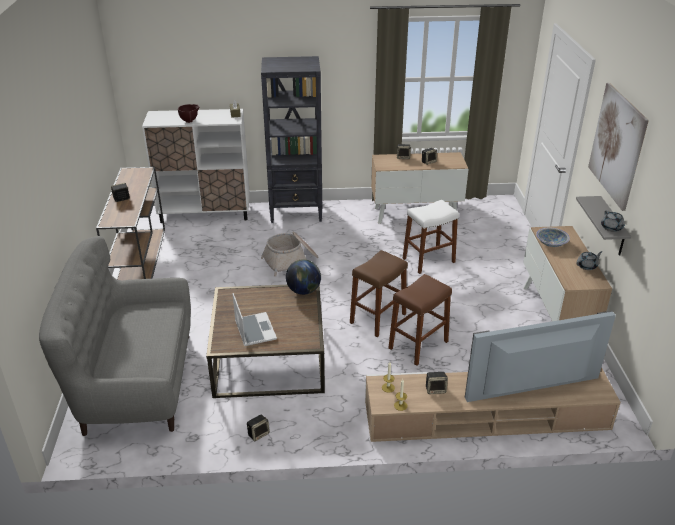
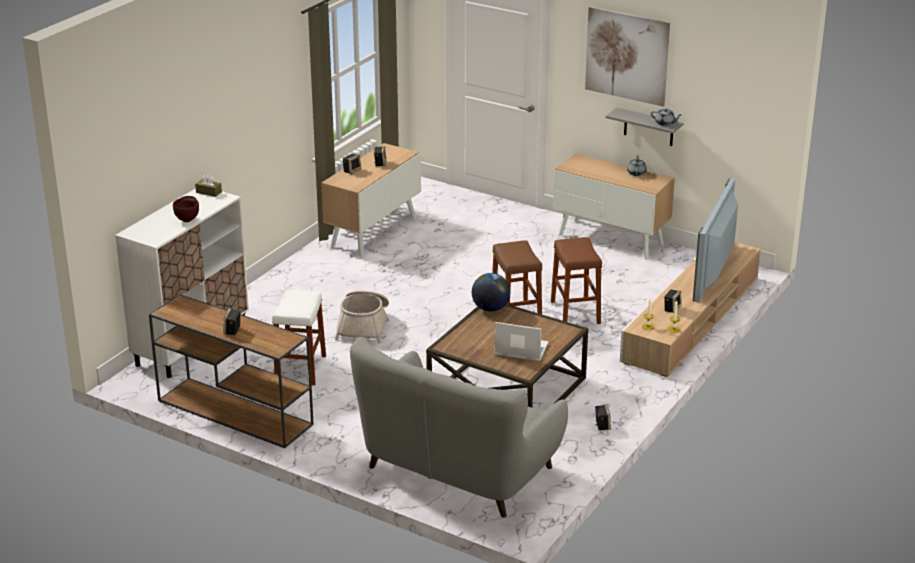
camera: 55 degrees left, 5 degrees down
(296, 212) = (274, 291): black bookcase -> none
(428, 260) = (461, 258): white stool -> white stool (300, 369)
(551, 243) = (588, 171): bowl -> none

